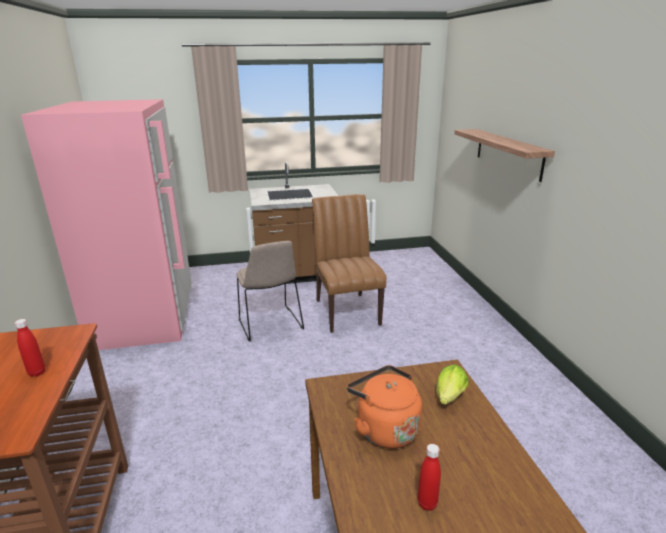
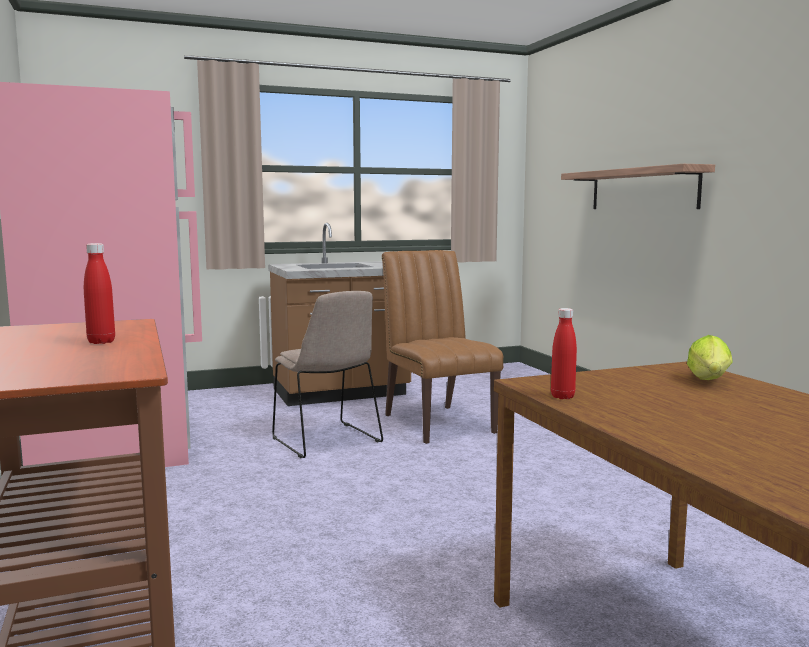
camera: 10 degrees left, 15 degrees down
(384, 428) = (647, 401): orange kettle -> none
(427, 503) = (767, 439): red bottle -> red bottle (562, 397)

